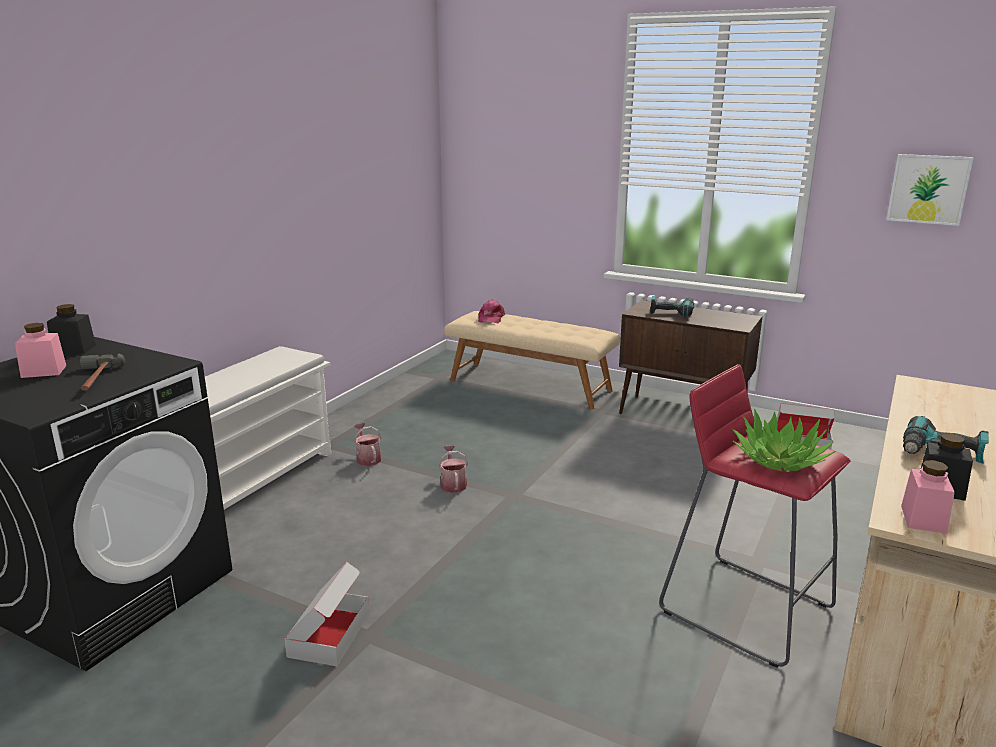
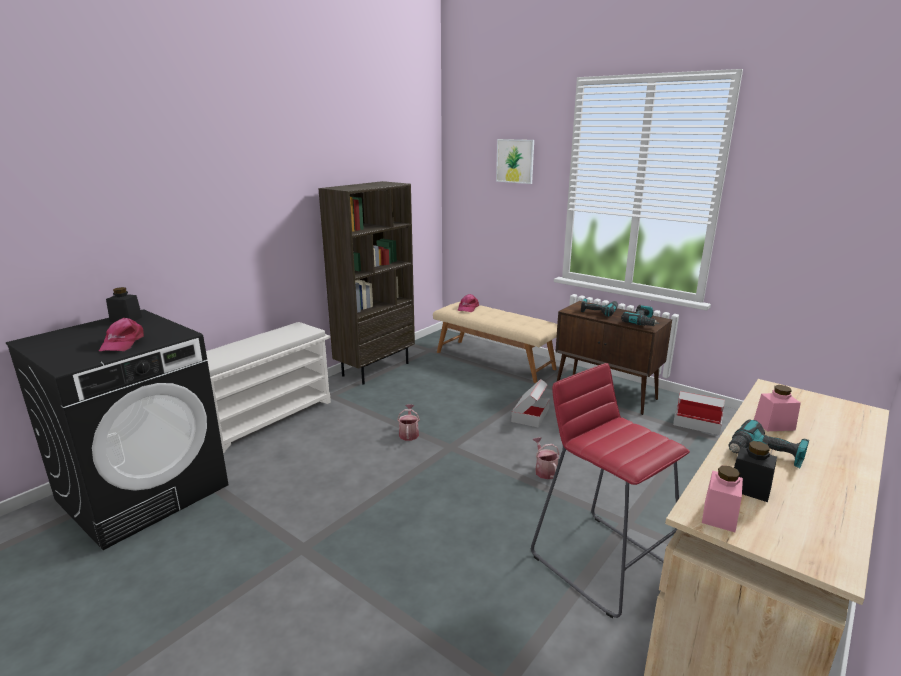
camera: 10 degrees right, 0 degrees up
(44, 371) = (95, 334): pink jar -> pink jar (774, 425)
(95, 379) = (123, 343): hammer -> pink cap
(329, 634) = (275, 543): cardboard box -> cardboard box (530, 415)
(368, 458) = (355, 408): watering can -> watering can (544, 470)
(376, 407) = (375, 369): none -> brown bookcase
(729, 321) = (642, 322): none -> power drill
(779, 460) = (624, 446): potted plant -> none
(928, 189) = (816, 221): picture -> picture (515, 161)

